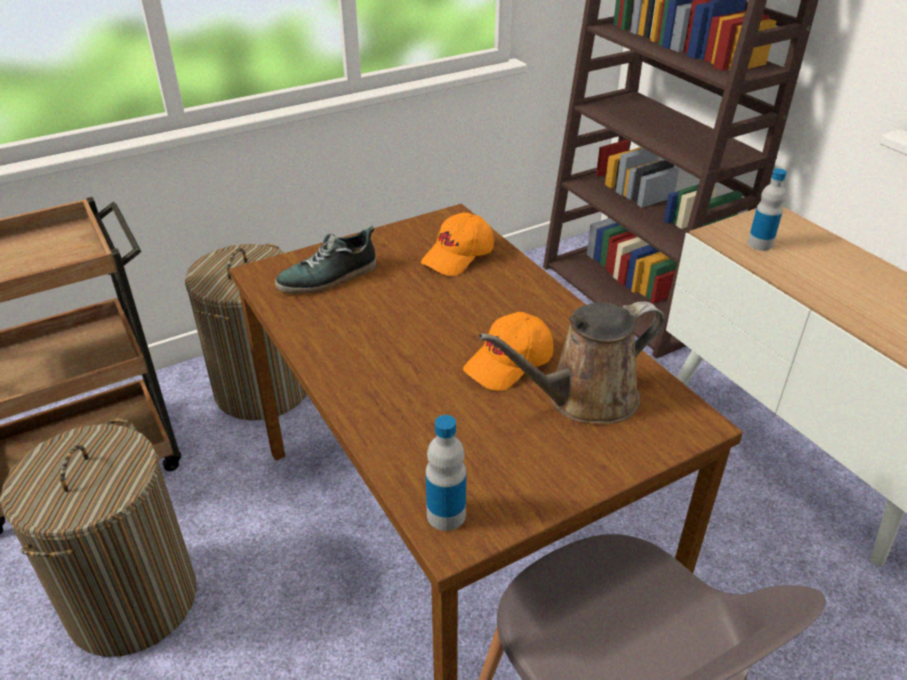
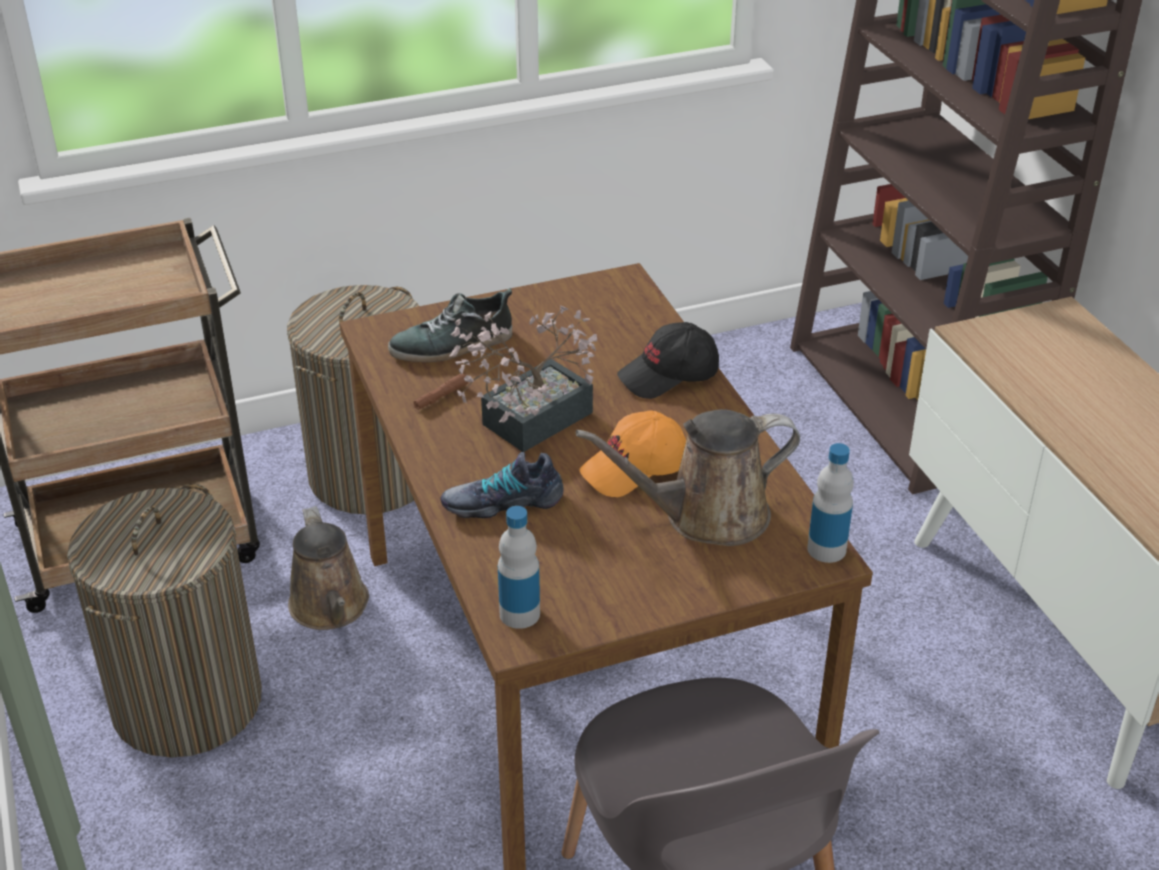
camera: 10 degrees right, 0 degrees up
(245, 500) = (331, 608): none -> brown watering can
(327, 320) = (441, 397): none -> brown flashlight
(402, 406) = (502, 502): none -> shoe
(406, 335) = (526, 423): none -> potted plant
(458, 256) = (614, 334): orange cap -> none
(512, 284) = (669, 376): none -> black cap
(760, 244) = (1021, 354): bottle -> bottle (826, 549)

